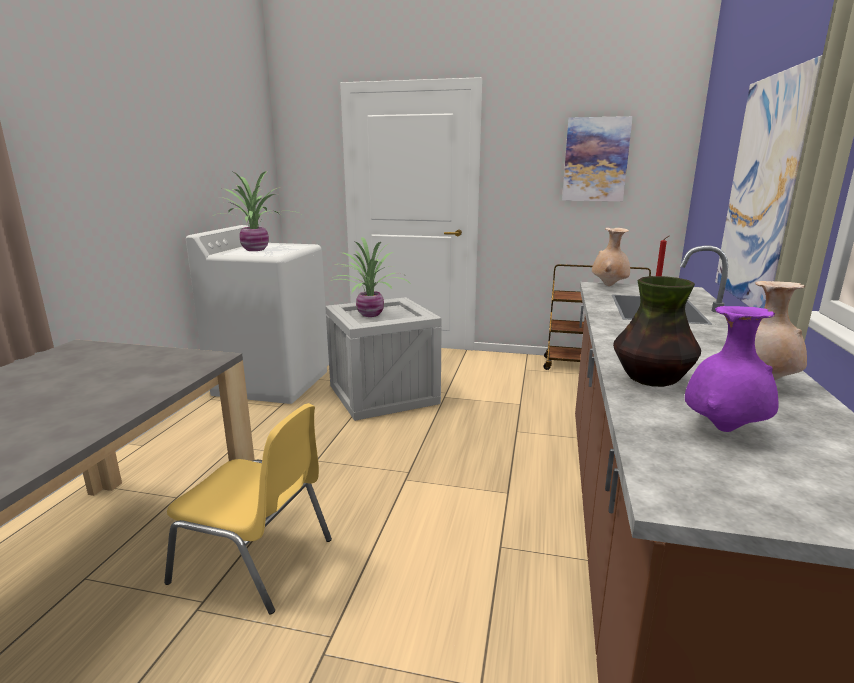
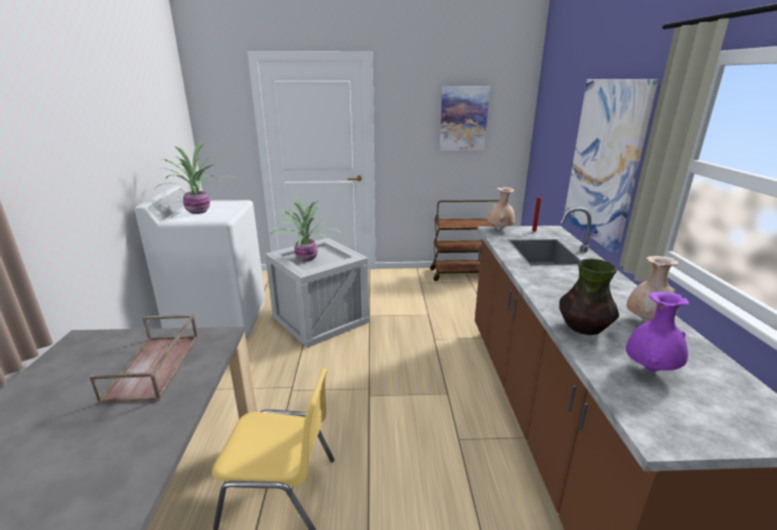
camera: 15 degrees left, 5 degrees up
(126, 375) = (155, 367): none -> brown tray

